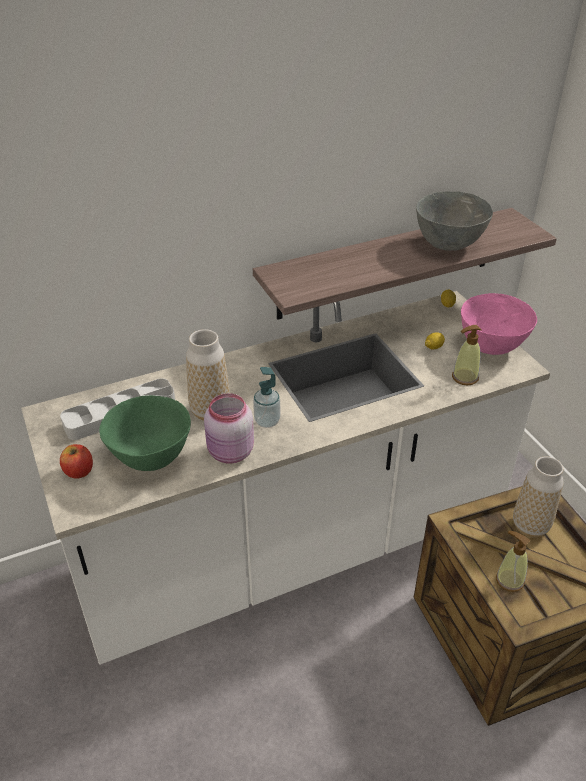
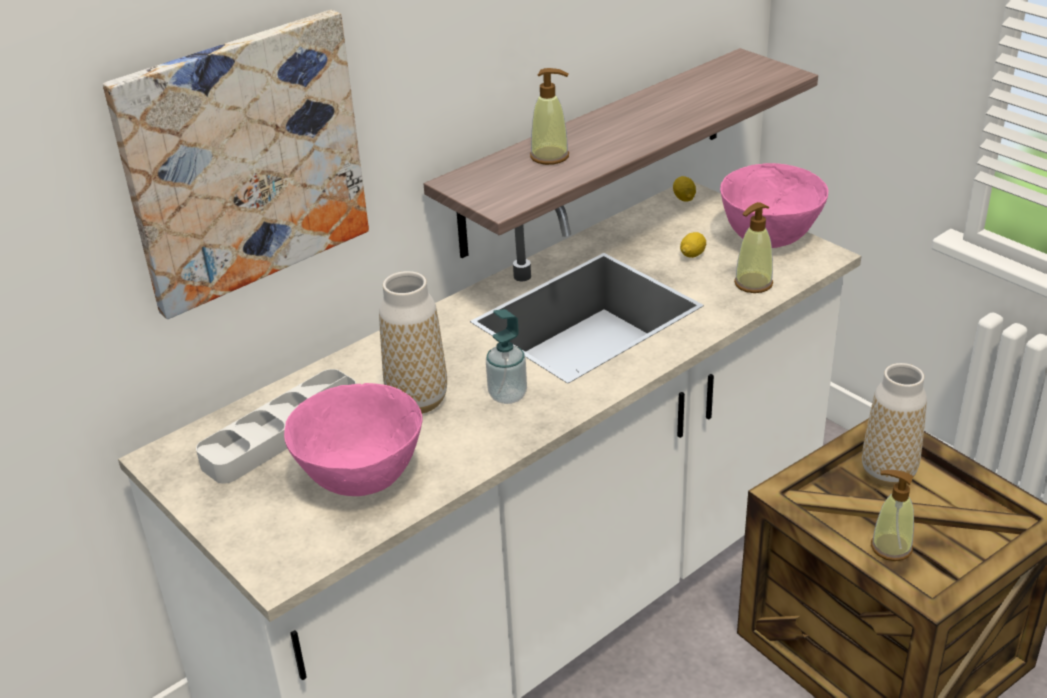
camera: 15 degrees left, 5 degrees down
(79, 471) = (259, 522): apple -> none
(120, 238) = (243, 161): none -> picture
(151, 457) = (361, 479): green bowl -> pink bowl
(230, 453) = (475, 447): pink jar -> none
(342, 265) = (550, 156): none -> soap dispenser
(447, 245) = (680, 107): grey bowl -> none

